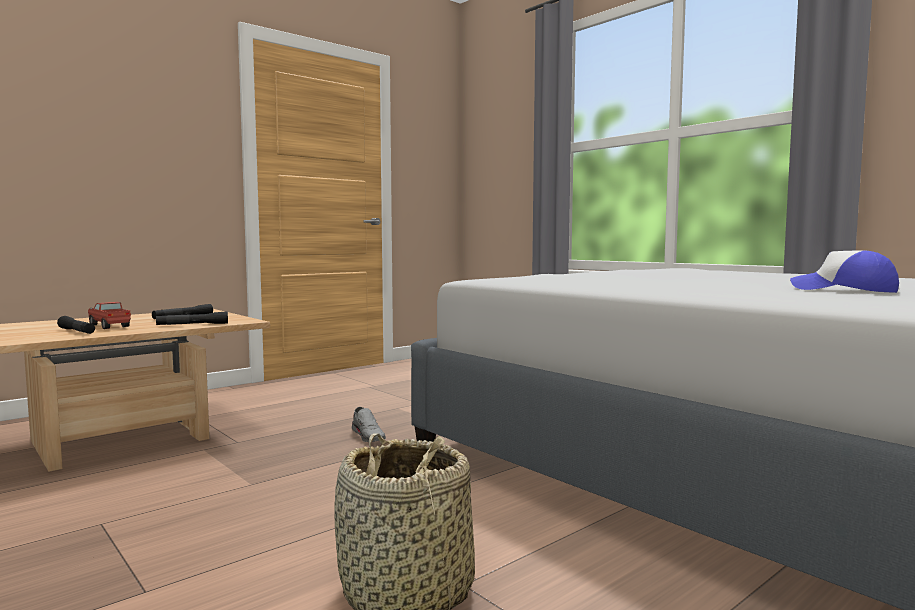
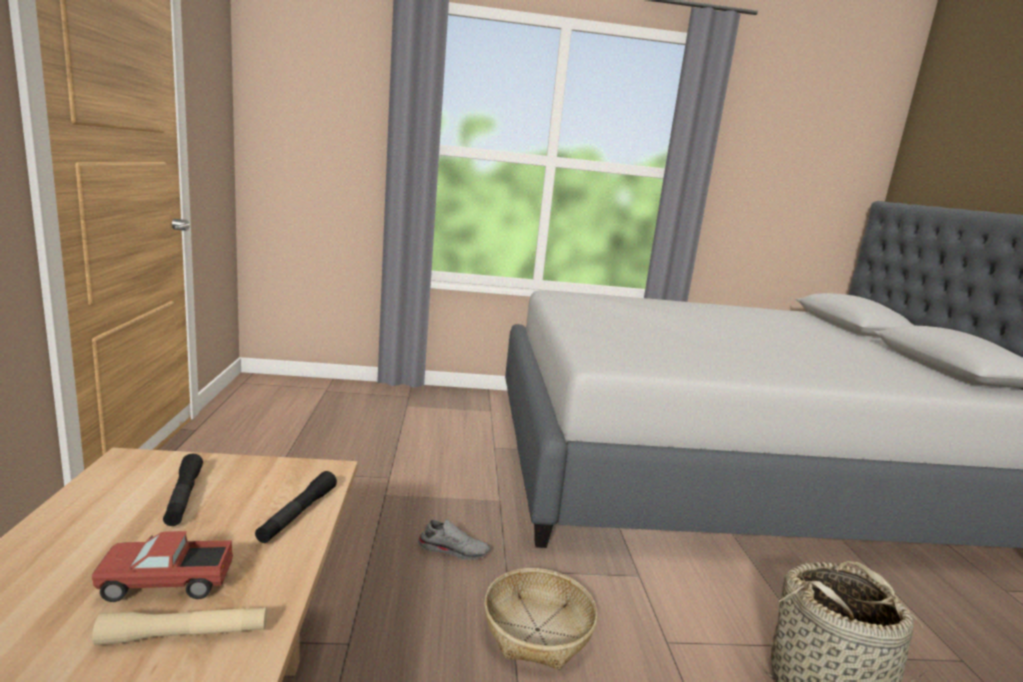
camera: 55 degrees left, 10 degrees up
(77, 331) = (185, 635): black flashlight -> beige flashlight
(317, 475) = (537, 630): none -> basket
(843, 290) = (819, 350): cap -> none

